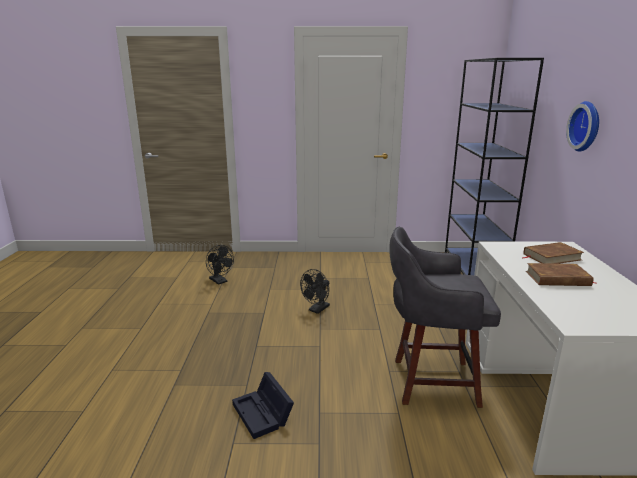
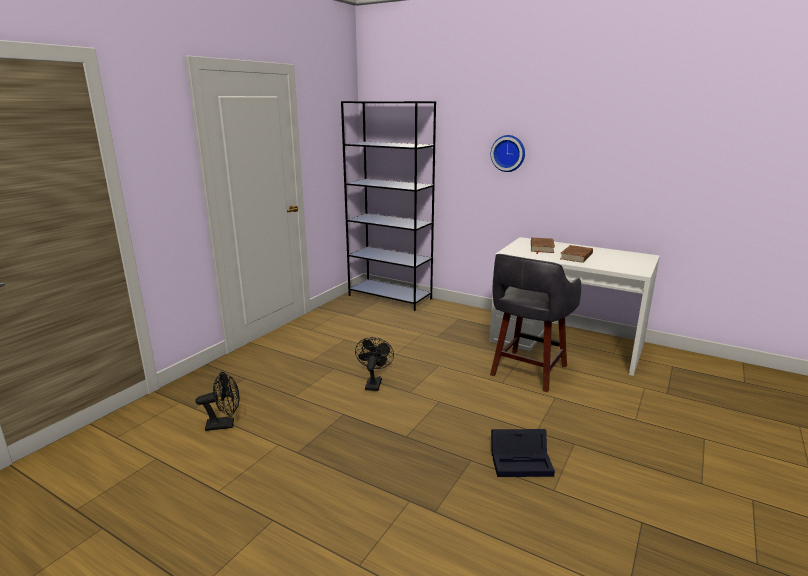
camera: 60 degrees left, 0 degrees up
(317, 310) = (373, 383): black fan -> black fan turned 150 degrees counterclockwise

